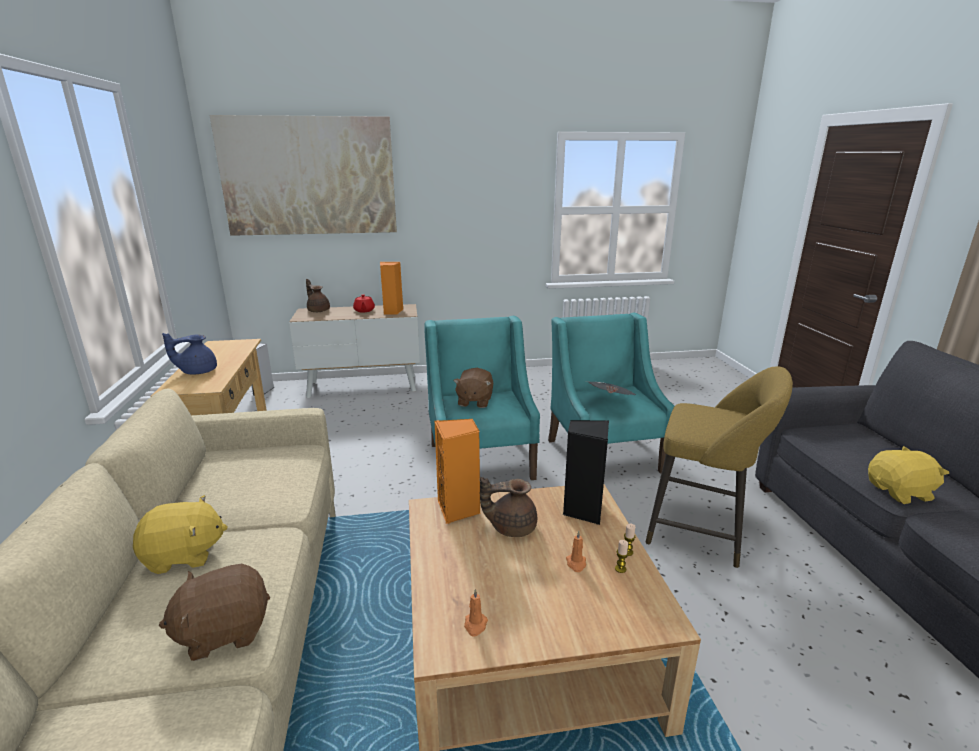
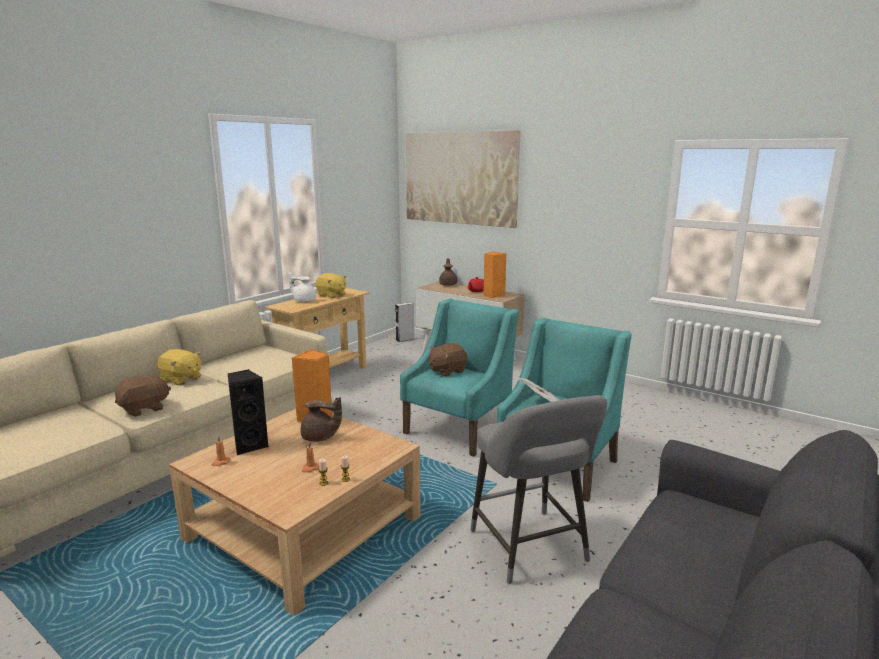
camera: 45 degrees right, 5 degrees down
(197, 371) = (304, 301): blue teapot -> white teapot
(224, 631) = (144, 409): brown plush toy -> brown plush toy turned 120 degrees clockwise
(511, 527) = (320, 438): brown teapot -> brown teapot turned 150 degrees clockwise
(582, 510) = (372, 450): black speaker -> black speaker (250, 445)
(702, 531) = (531, 550): yellow stool -> grey stool
(900, 492) = (640, 572): yellow plush toy -> yellow plush toy (331, 295)

